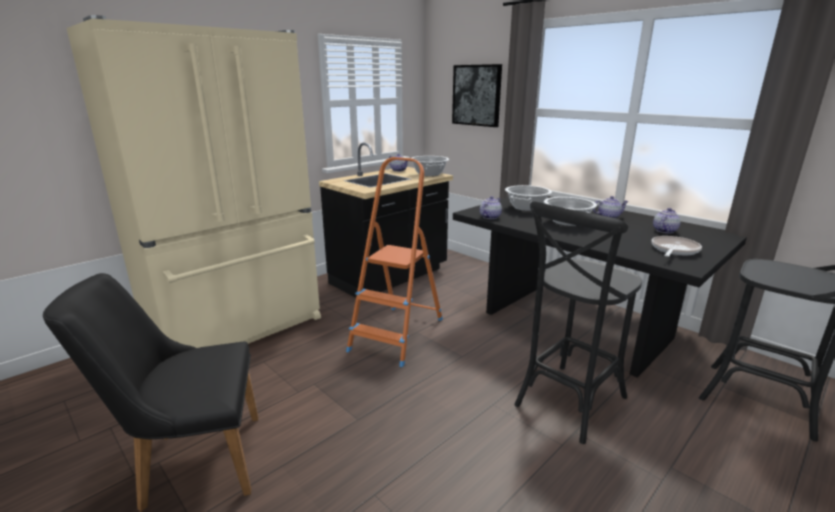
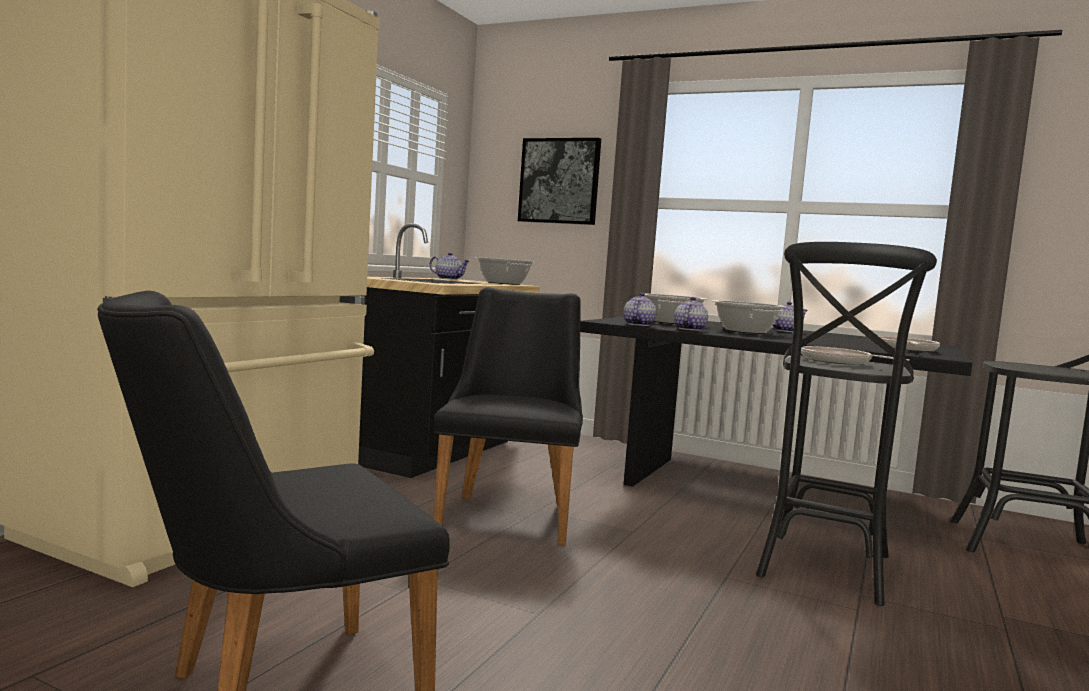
camera: 20 degrees left, 15 degrees down
(396, 334) = (509, 513): orange step ladder -> black chair
(589, 272) = (839, 361): none -> frying pan
(664, 230) = (867, 340): teapot -> teapot (689, 329)

